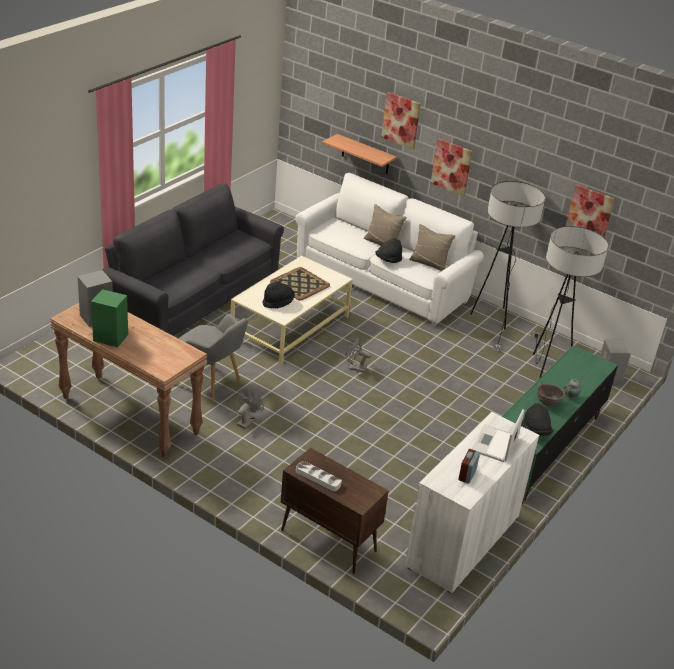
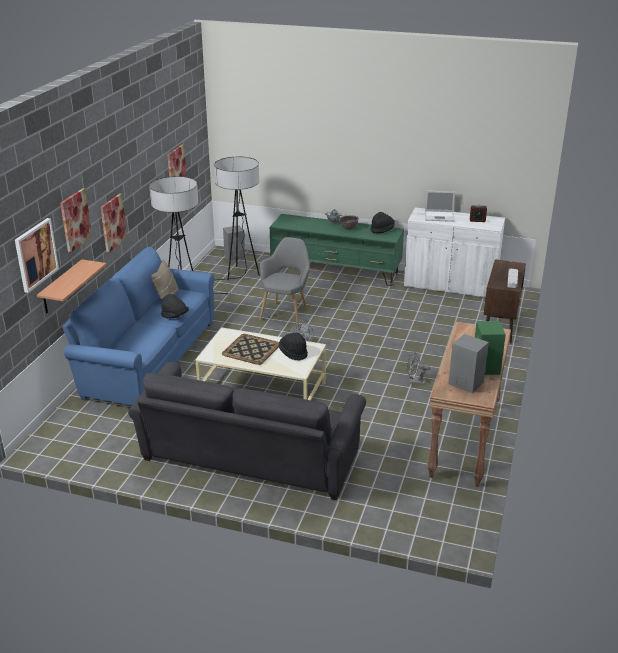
camera: 105 degrees left, 5 degrees down
(211, 384) = (384, 410): grey armchair -> grey armchair (286, 312)
(347, 105) = (35, 254): none -> picture
(382, 243) = (142, 324): beige pillow -> none
(384, 281) = (147, 358): white sofa -> blue sofa

